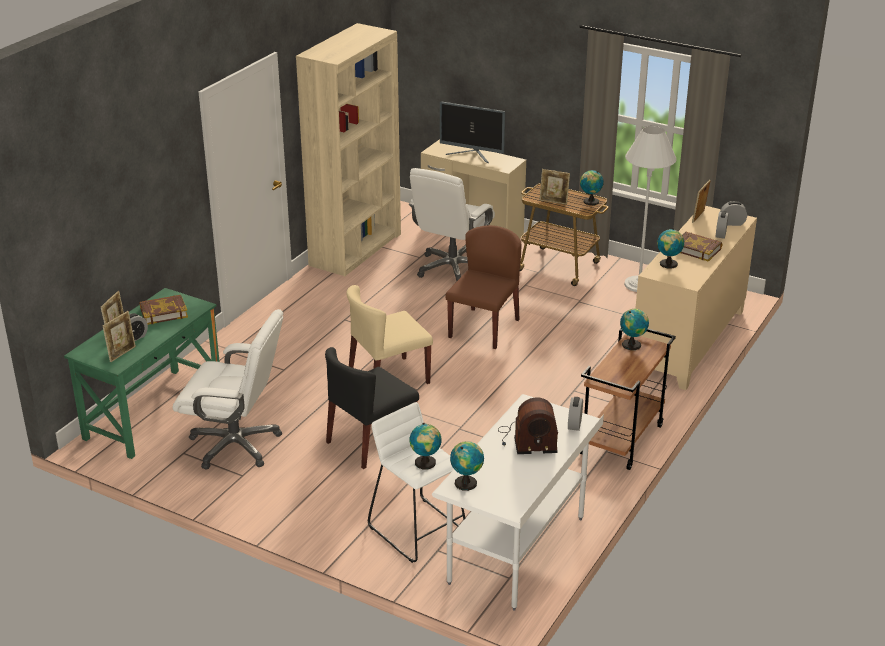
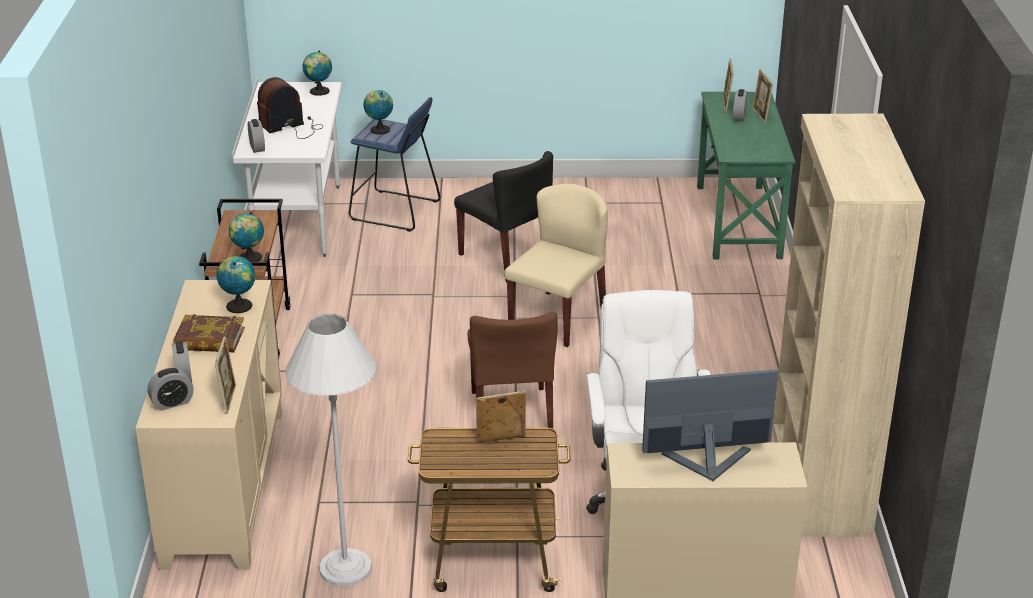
camera: 150 degrees right, 0 degrees up
(163, 313) = (752, 141): book -> none
(236, 445) = (626, 220): white office chair -> none
(371, 442) = (507, 258): black chair -> black chair turned 120 degrees clockwise
(418, 529) = (394, 211): white stool -> blue stool
(590, 201) = (444, 461): globe -> none

